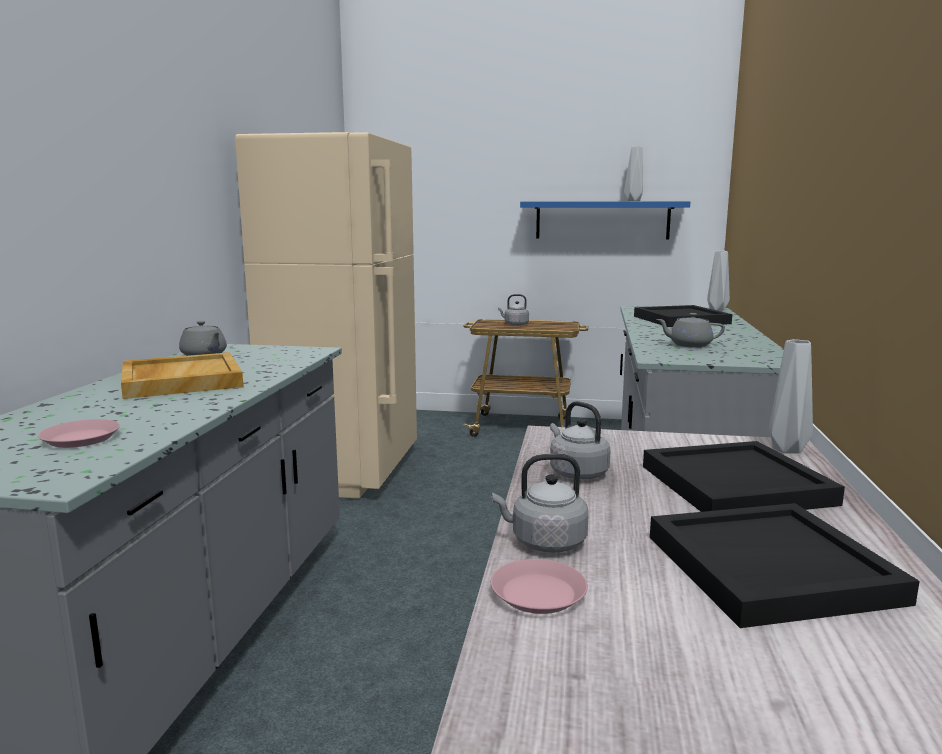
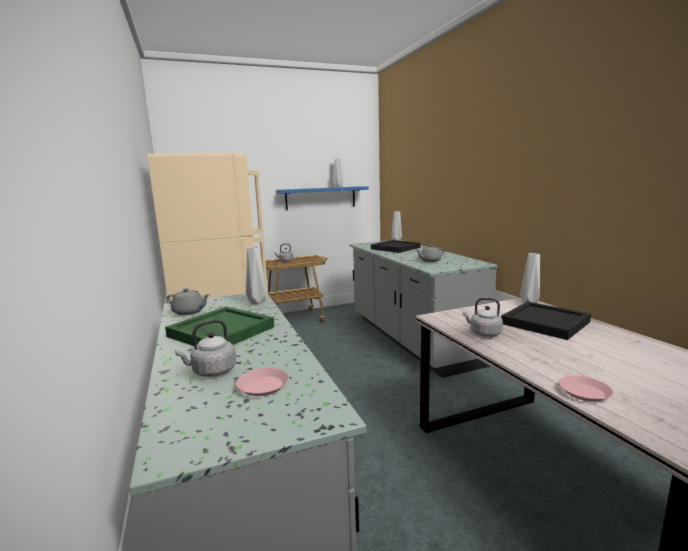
camera: 30 degrees left, 0 degrees up
(180, 380) = (220, 332): beige tray -> green tray
(298, 358) = (258, 302): none -> grey vase
(544, 542) = (540, 369): grey kettle -> grey kettle (212, 371)
(769, 569) = (622, 354): black tray -> none

